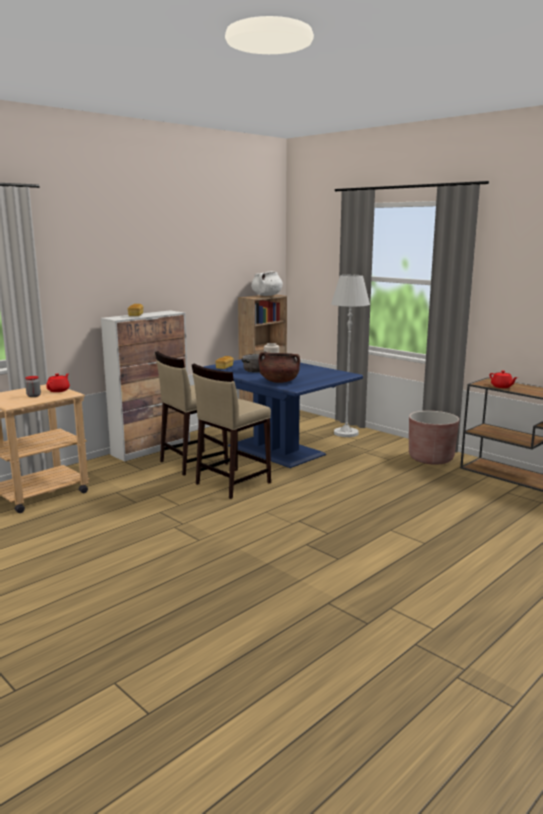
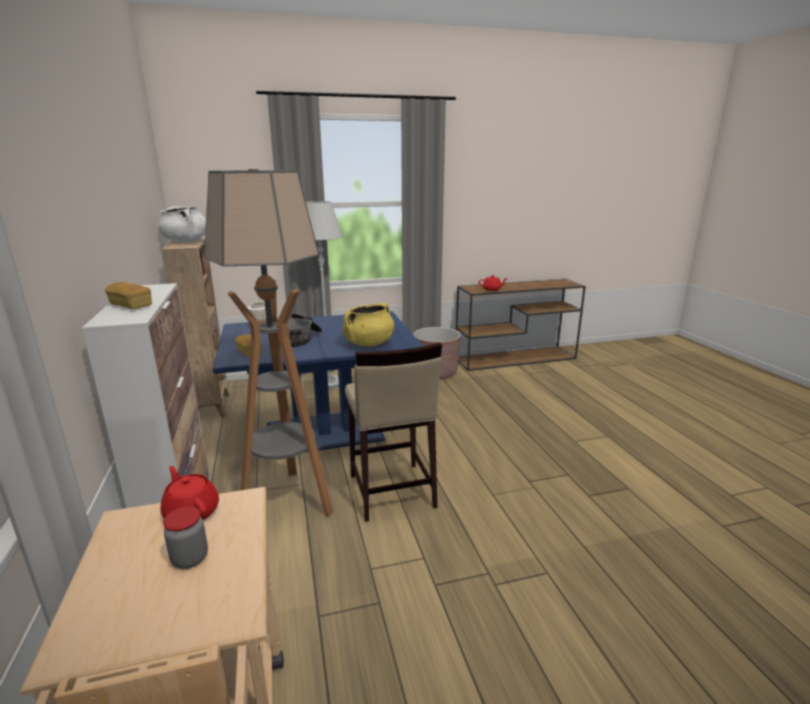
camera: 60 degrees left, 5 degrees up
(193, 462) = (288, 501): beige stool -> floor lamp
(279, 381) = (369, 343): brown cooking pot -> yellow cooking pot

